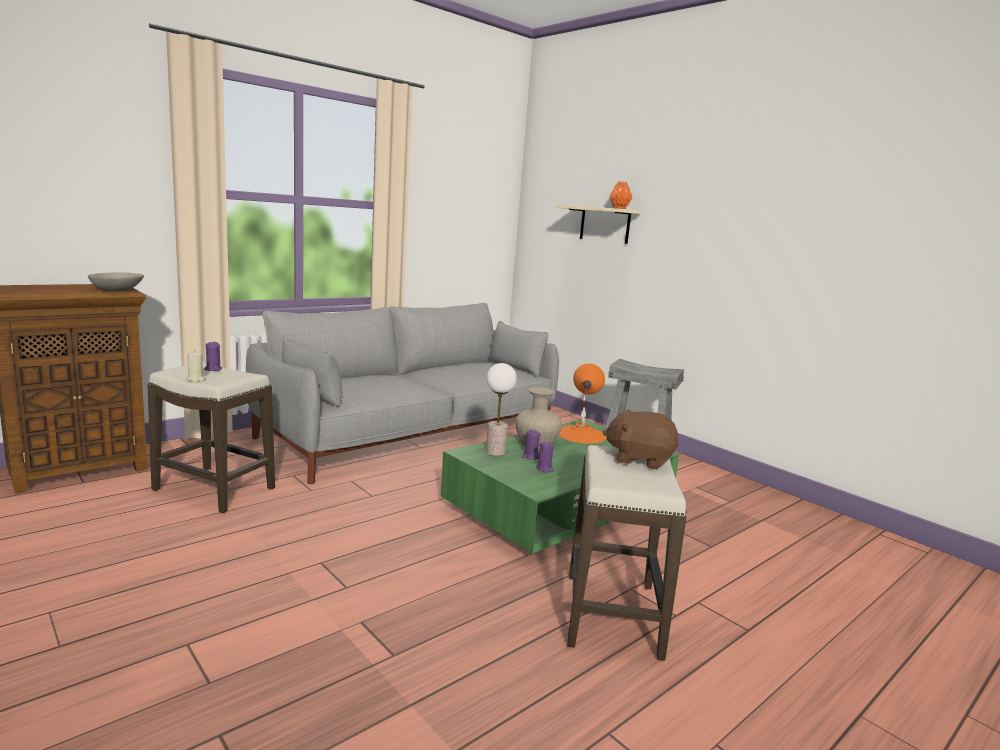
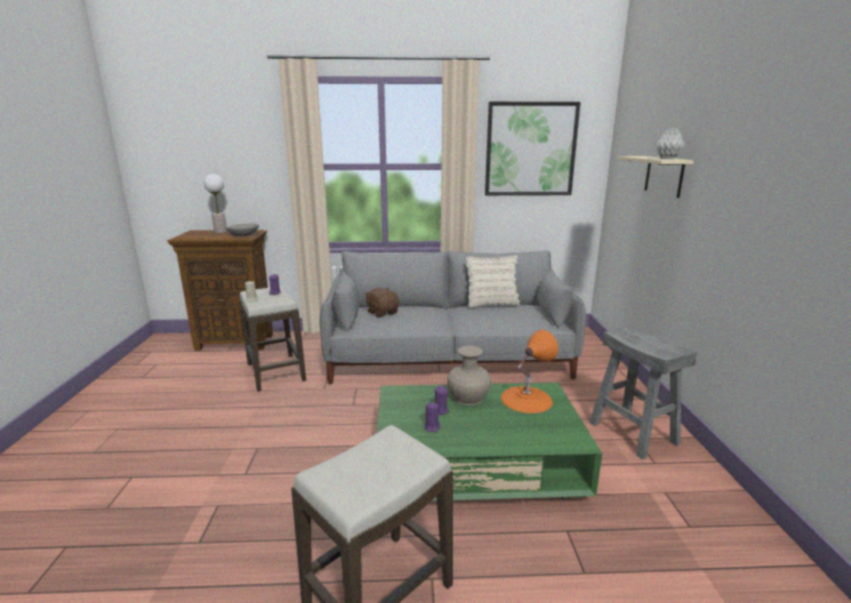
camera: 40 degrees right, 5 degrees up
(449, 365) = (492, 304): none -> beige pillow
(454, 193) = (530, 149): none -> picture
(495, 452) = (418, 398): table lamp -> table lamp (220, 232)
(618, 208) = (667, 159): orange vase -> grey vase
(639, 459) = (403, 457): brown plush toy -> brown plush toy (382, 313)

